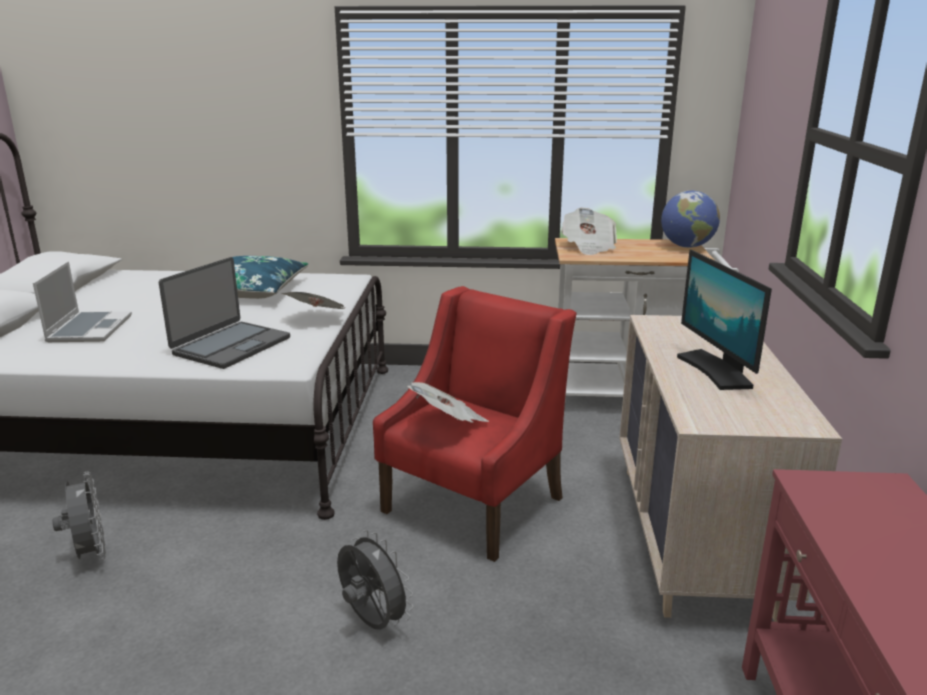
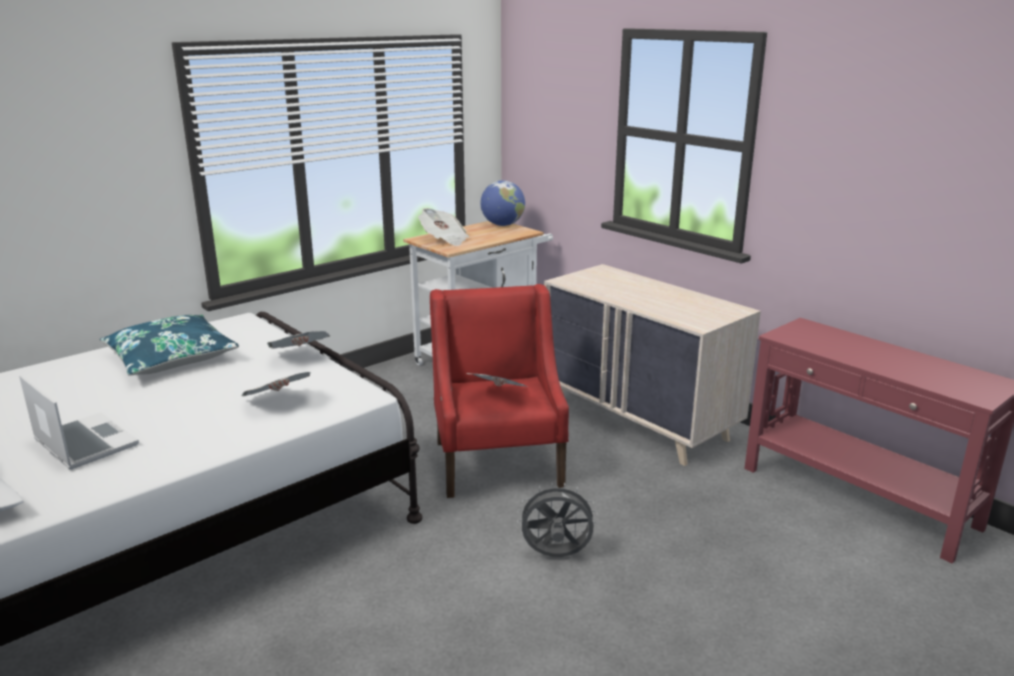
camera: 45 degrees left, 0 degrees up
(90, 554) = (271, 649): grey fan -> none
(231, 346) = (277, 402): laptop -> newspaper
(716, 370) = (653, 297): monitor -> none

